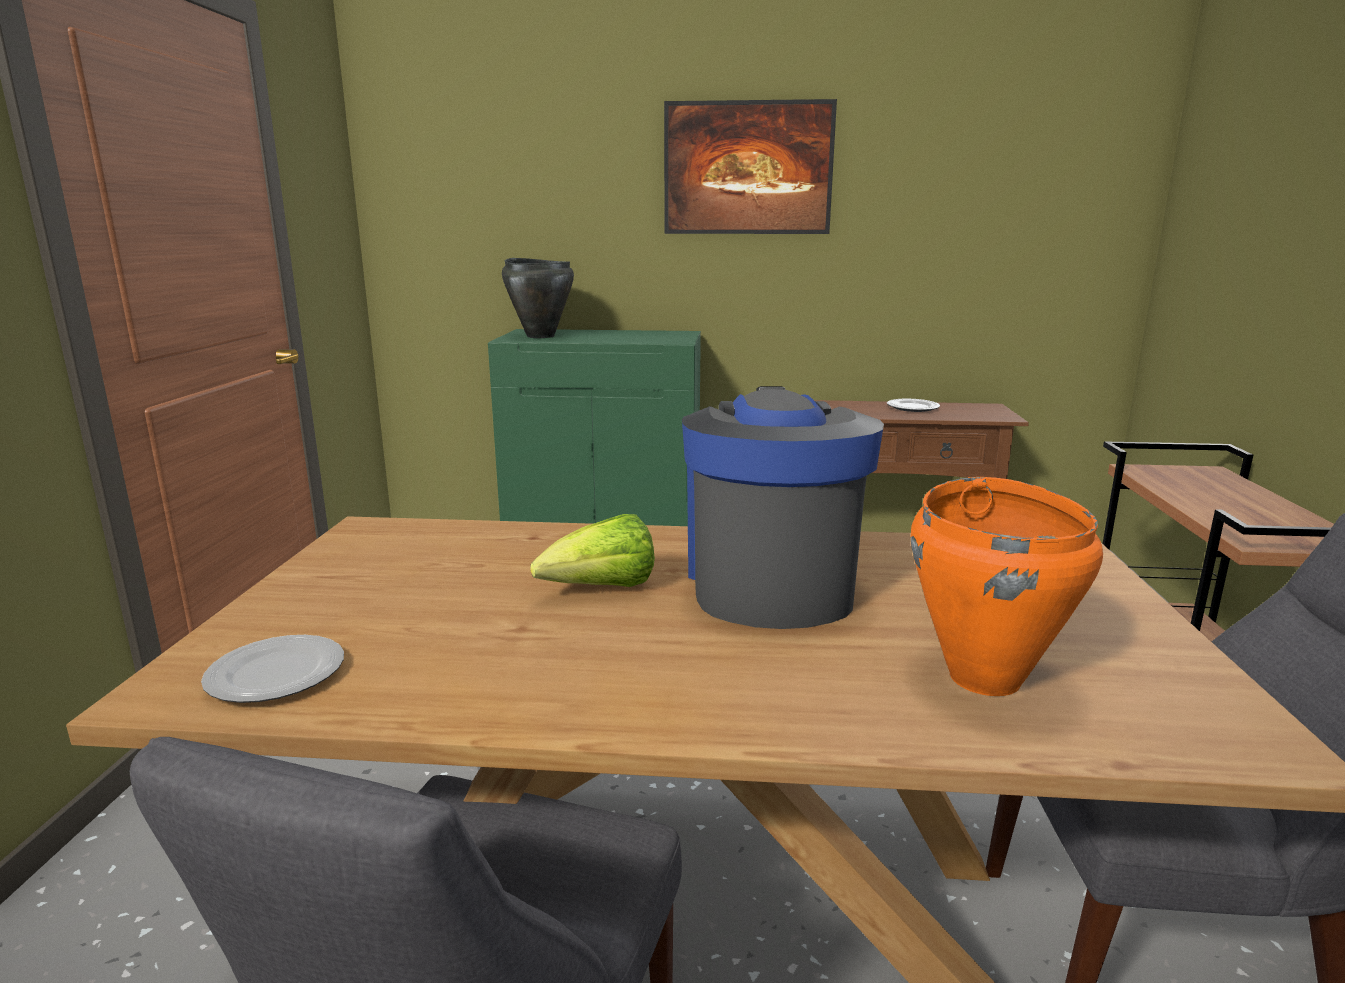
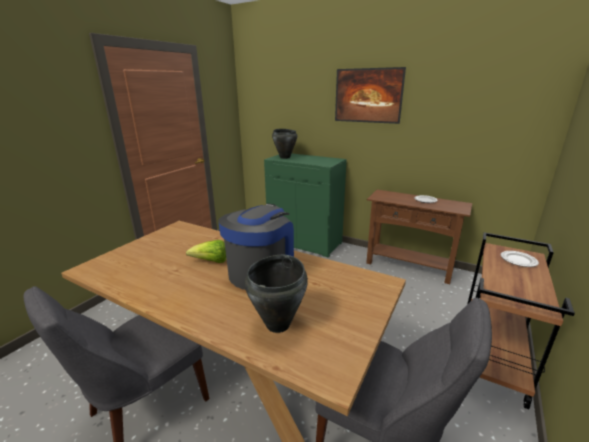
camera: 25 degrees right, 5 degrees up
(276, 675) = (109, 270): plate -> plate (518, 260)
(985, 677) = (278, 324): orange cooking pot -> black cooking pot

